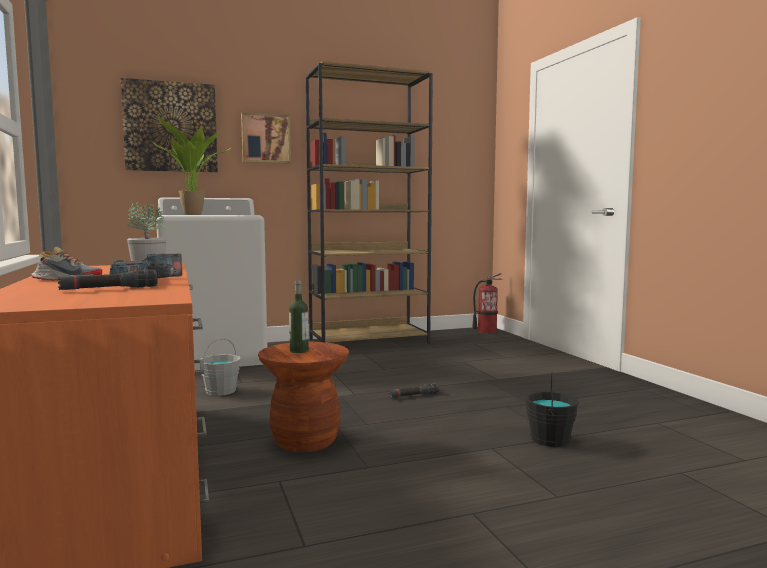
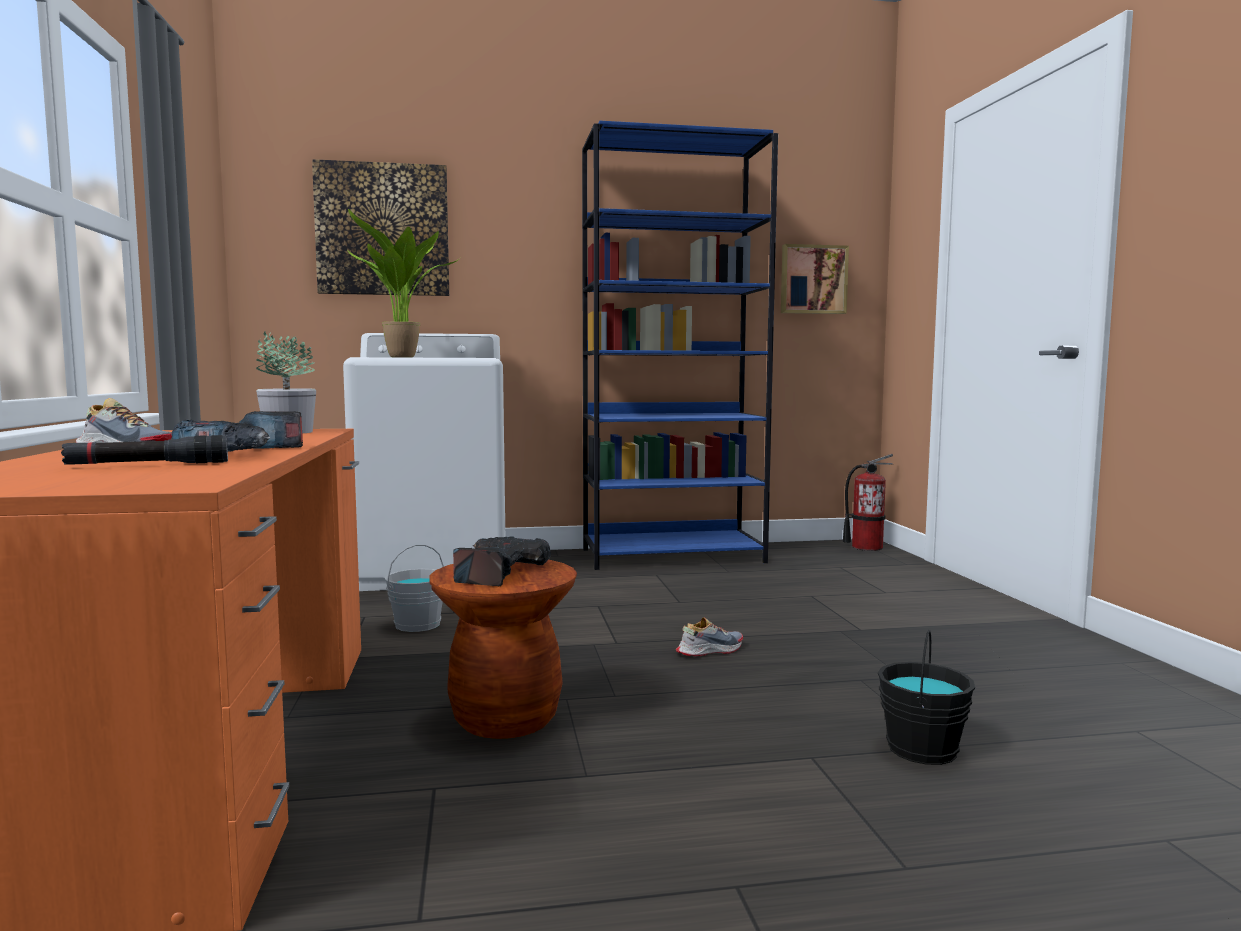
camera: 10 degrees right, 0 degrees up
(265, 138) = (521, 244): picture -> picture (813, 279)
(299, 351) = (495, 572): bottle -> power drill
(369, 341) = (673, 556): brown bookcase -> blue bookcase
(413, 396) = (709, 650): black flashlight -> shoe

